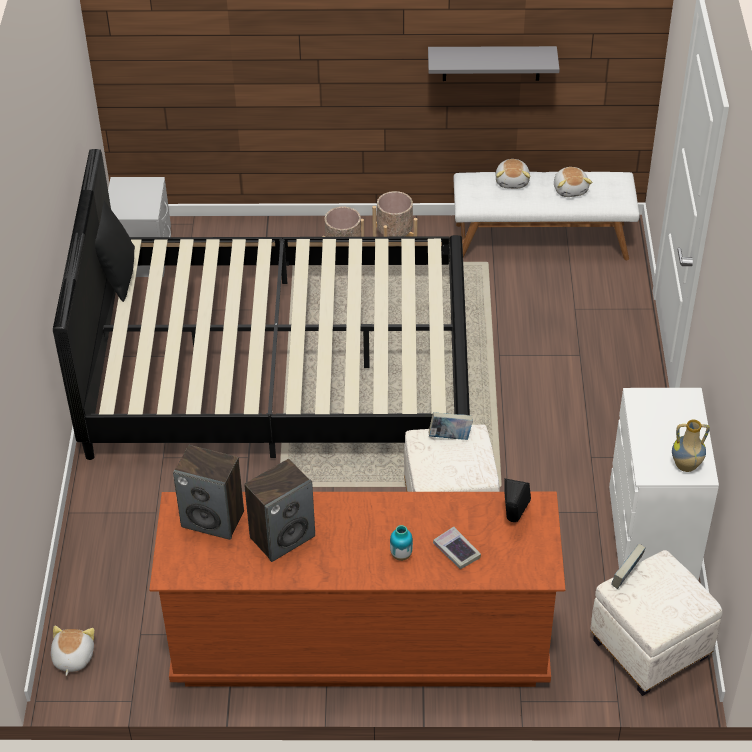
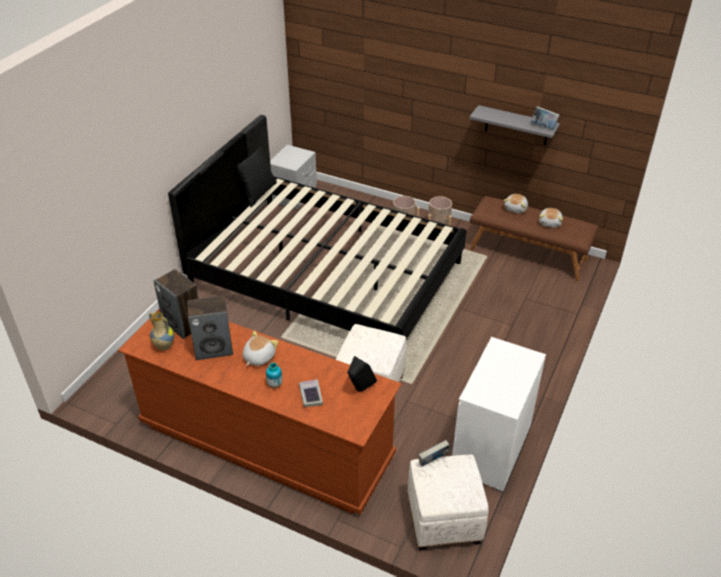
camera: 25 degrees right, 5 degrees down
(72, 657) = (103, 387): plush toy -> plush toy (258, 357)
(450, 437) = (377, 335): book -> book (543, 126)
(541, 240) = (528, 254): white bench -> brown bench
(686, 466) = (501, 399): vase -> vase (164, 347)

